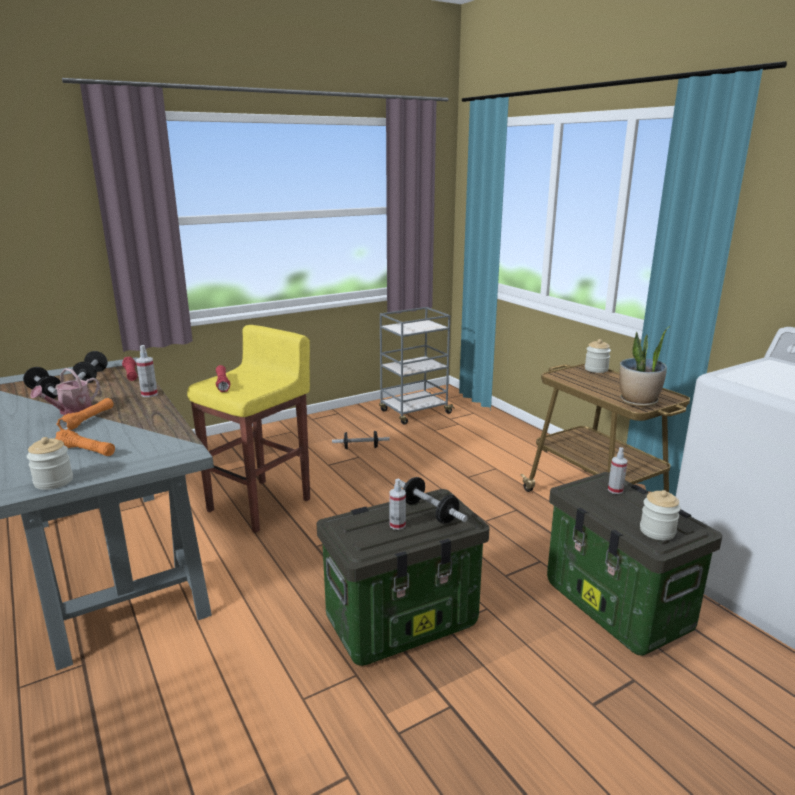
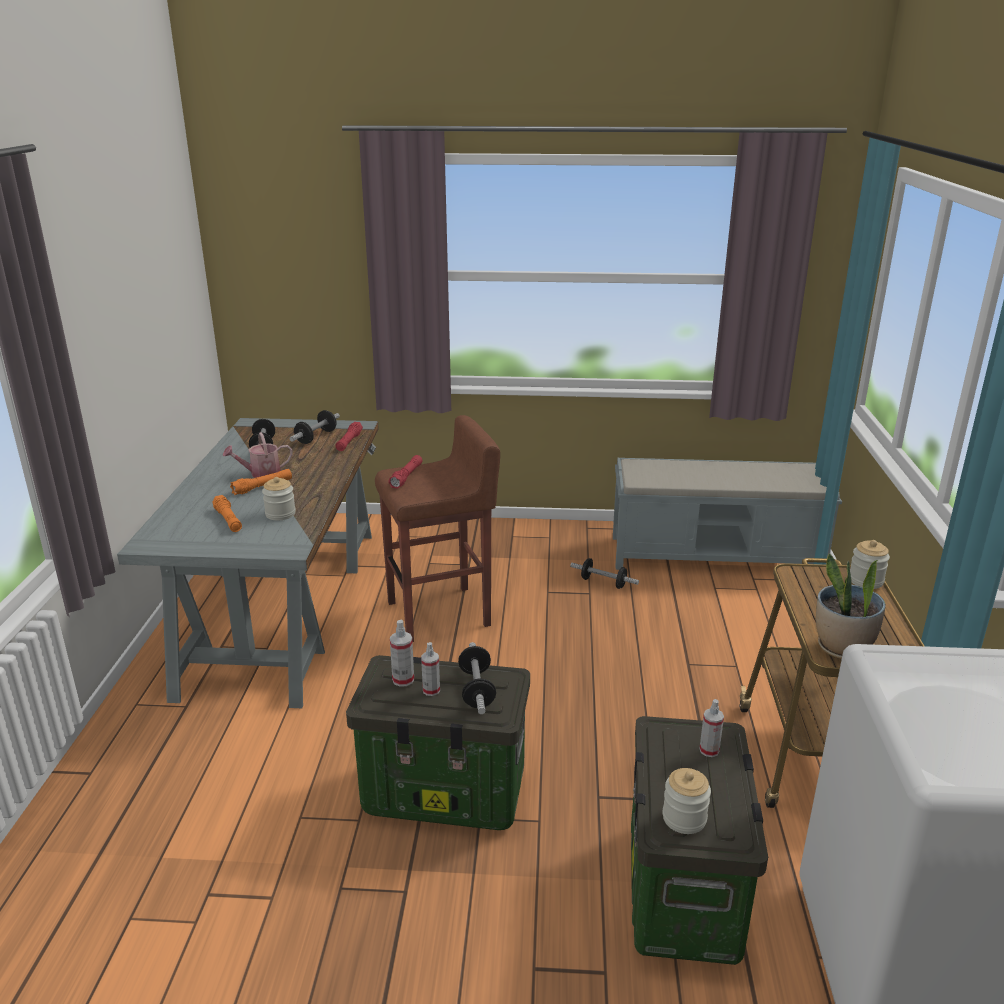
camera: 35 degrees right, 5 degrees up
(53, 481) = (178, 544): jar -> jar (280, 514)
(149, 394) = (337, 471): spray bottle -> spray bottle (403, 679)
(261, 504) = (440, 614): yellow stool -> brown stool
(414, 412) = (716, 555): grey cart -> grey bench

